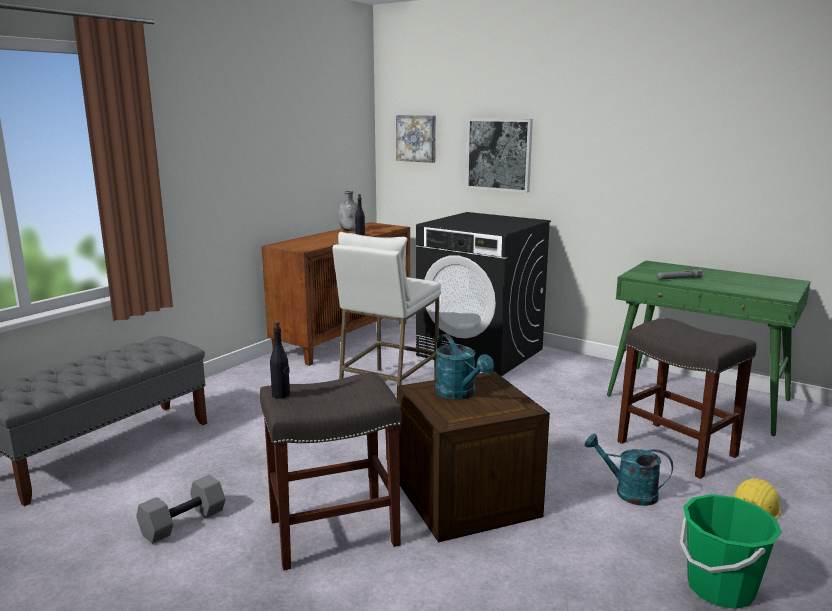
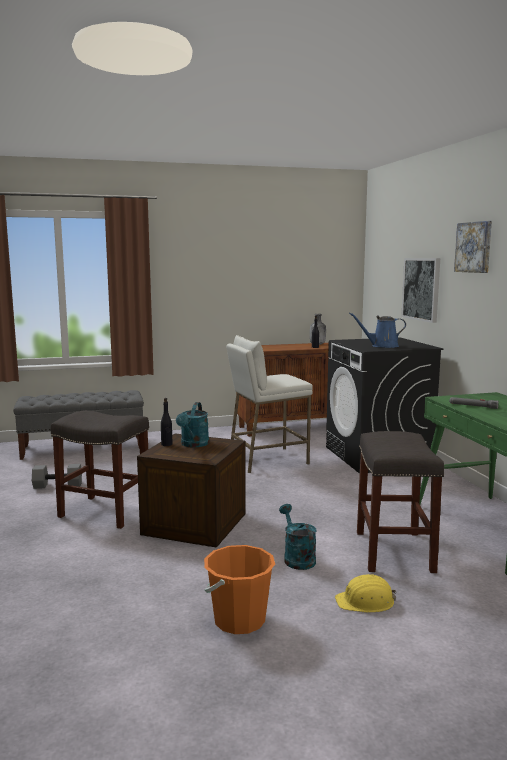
camera: 40 degrees right, 5 degrees down
(281, 395) = (76, 413): black bottle -> black bottle (166, 444)
(417, 138) = (382, 275): picture -> picture (474, 247)
(495, 225) = (382, 346): none -> blue watering can
(720, 588) = (239, 620): green bucket -> orange bucket

